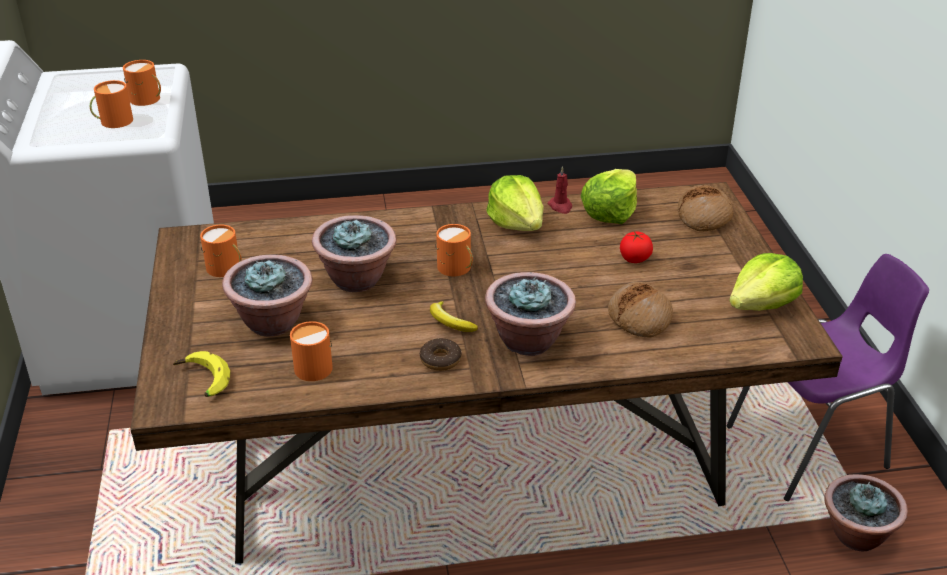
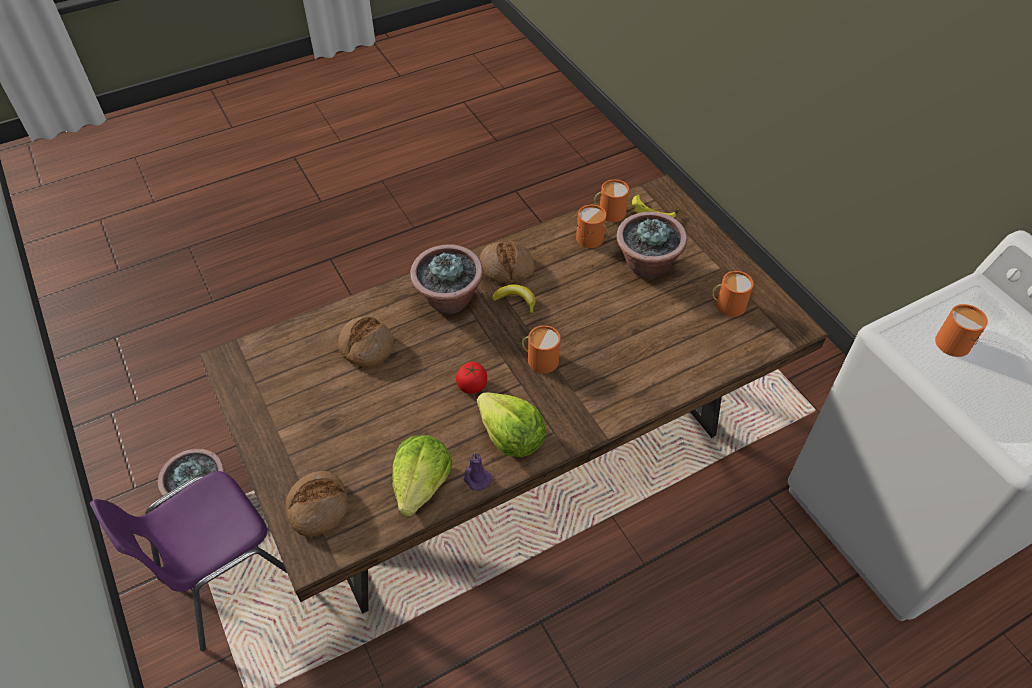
camera: 160 degrees right, 15 degrees up
(147, 99) = (968, 388): orange mug -> orange mug (609, 212)
(357, 279) = (614, 323): potted plant -> none
(440, 360) = (506, 267): donut -> bread
(560, 206) = (476, 478): red candle -> purple candle
(634, 259) = (382, 418): tomato -> tomato (472, 385)
(762, 305) = (260, 391): lettuce -> none

